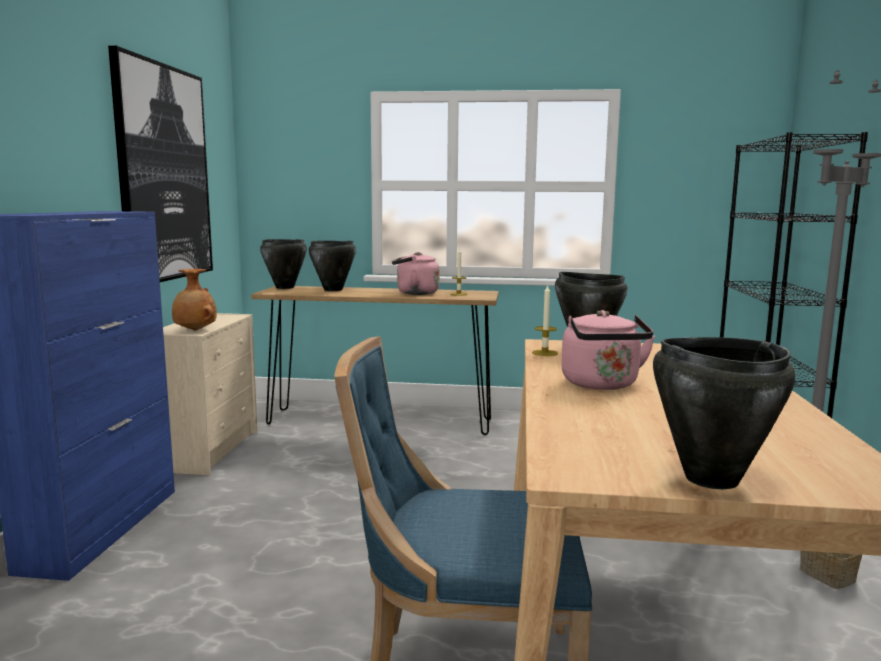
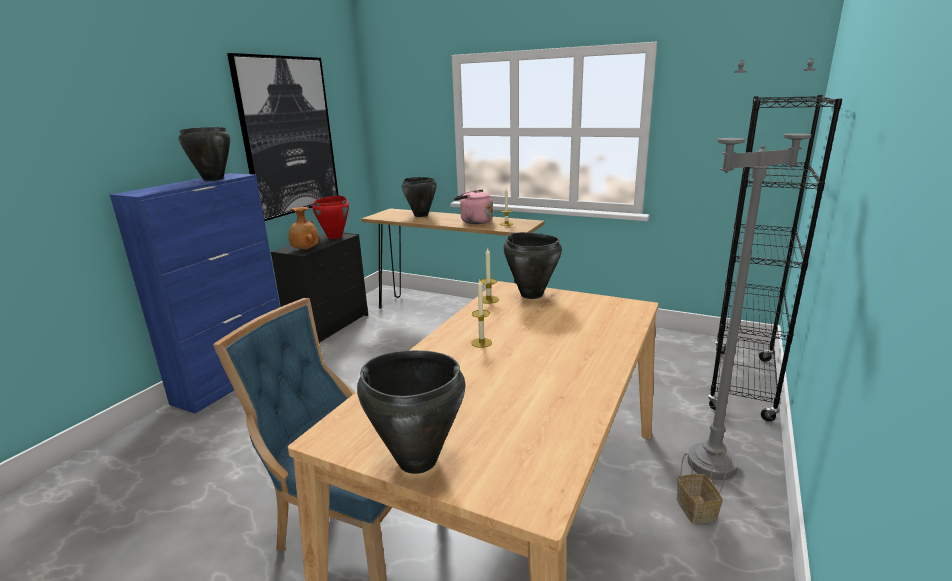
camera: 20 degrees right, 10 degrees up
(209, 450) = (330, 326): beige dresser -> black dresser
(220, 317) = (335, 237): none -> red cooking pot
(285, 287) = (391, 211): black cooking pot -> black cooking pot (213, 179)
(602, 385) = (481, 343): pink kettle -> candle

